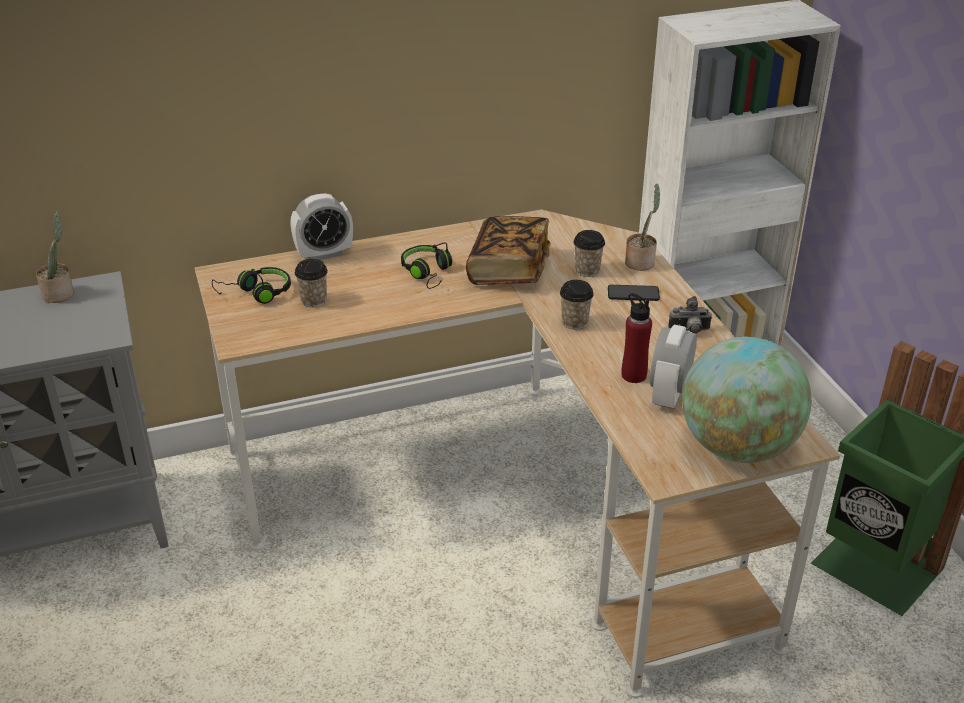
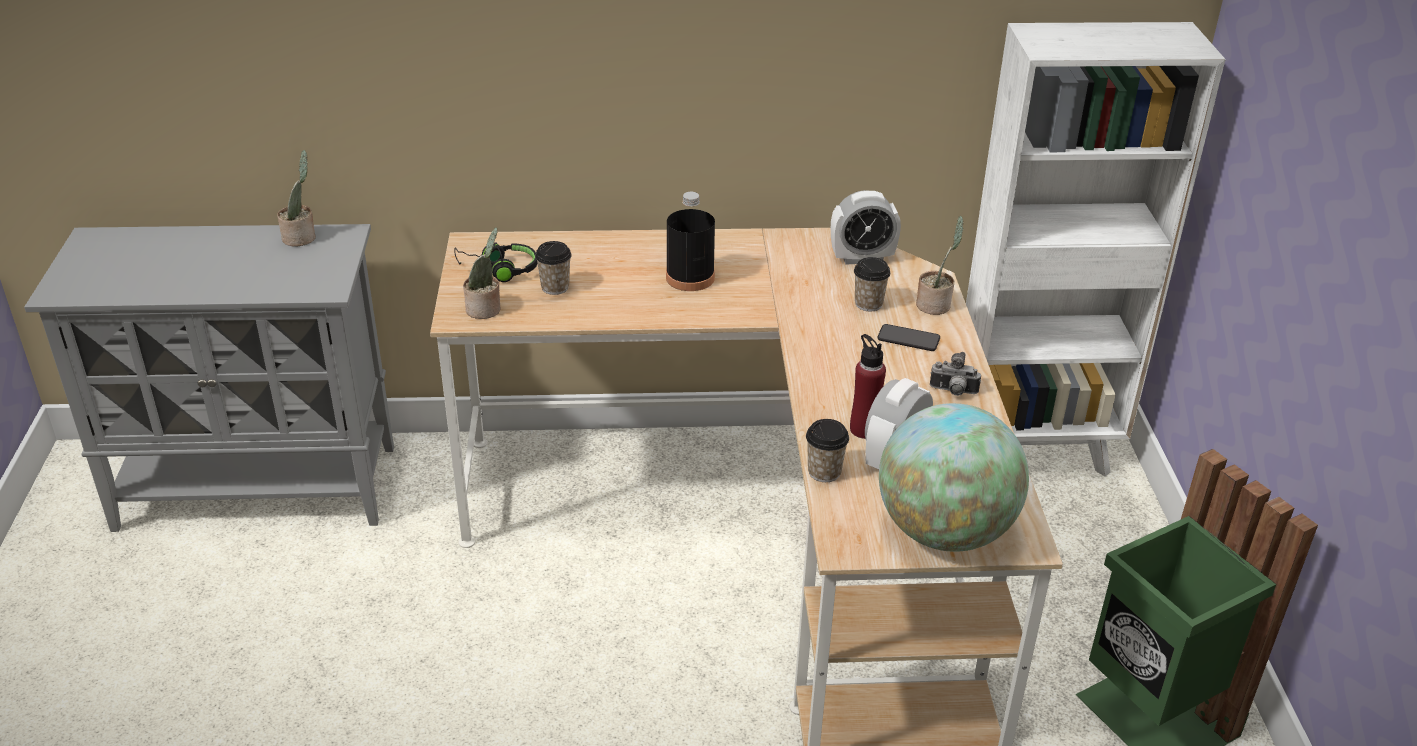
camera: 15 degrees right, 0 degrees up
(260, 331) = (485, 310): none -> potted plant
(324, 254) = (589, 239): alarm clock -> alarm clock (862, 258)
(428, 273) = (690, 278): black headphones -> black bottle
(509, 269) = (780, 288): book -> none
(575, 322) = (826, 359): cup -> cup (824, 472)

